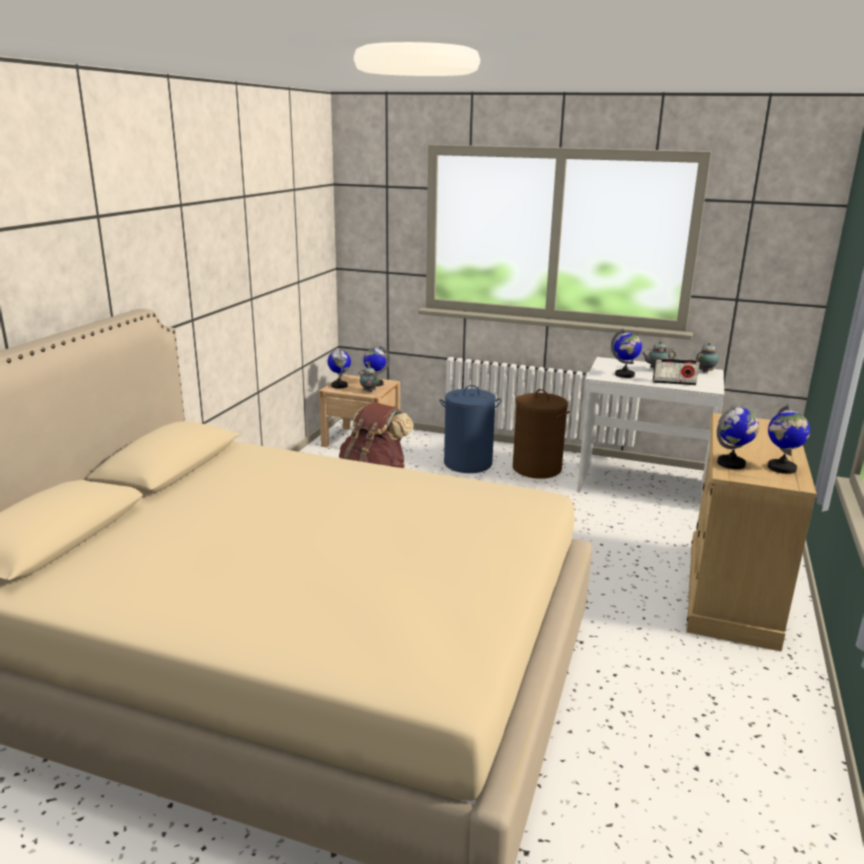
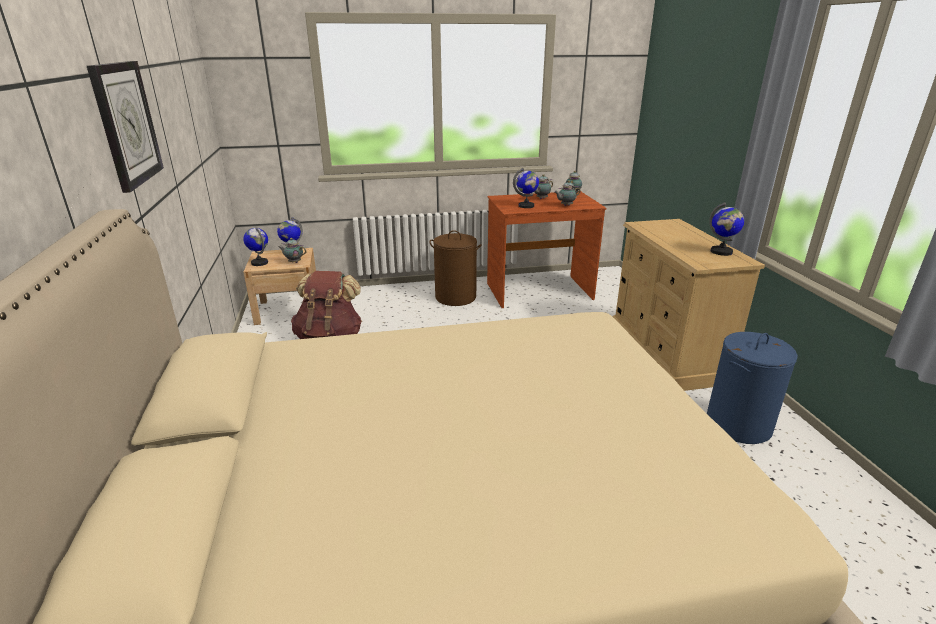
camera: 30 degrees left, 5 degrees up
(195, 244) = (126, 124): none -> wall clock
(467, 463) = (399, 307): blue laundry basket -> blue laundry basket (738, 425)
(641, 486) = (539, 292): white desk -> brown desk
(674, 383) = (565, 205): radio -> teapot
(731, 464) = (691, 256): globe -> none

